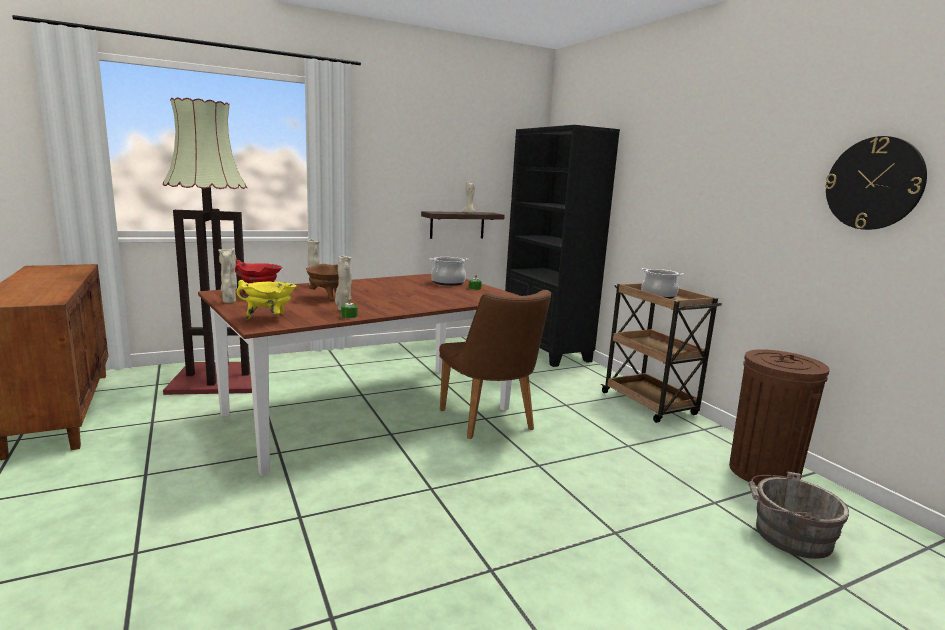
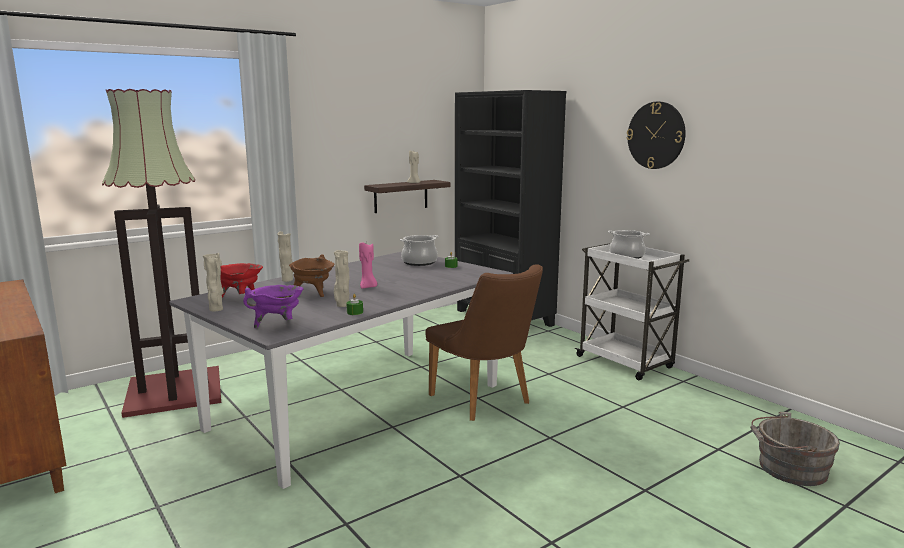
camera: 10 degrees left, 0 degrees up
(269, 318) = (277, 324): yellow cooking pot -> purple cooking pot
(370, 411) = (359, 406): brown dining table -> grey dining table
(381, 297) = (368, 287): none -> pink candle
(649, 404) = (626, 363): brown cart -> white cart
(763, 472) = (749, 415): brown trash can -> none
(874, 183) = (823, 145): wall clock -> wall clock (656, 135)

